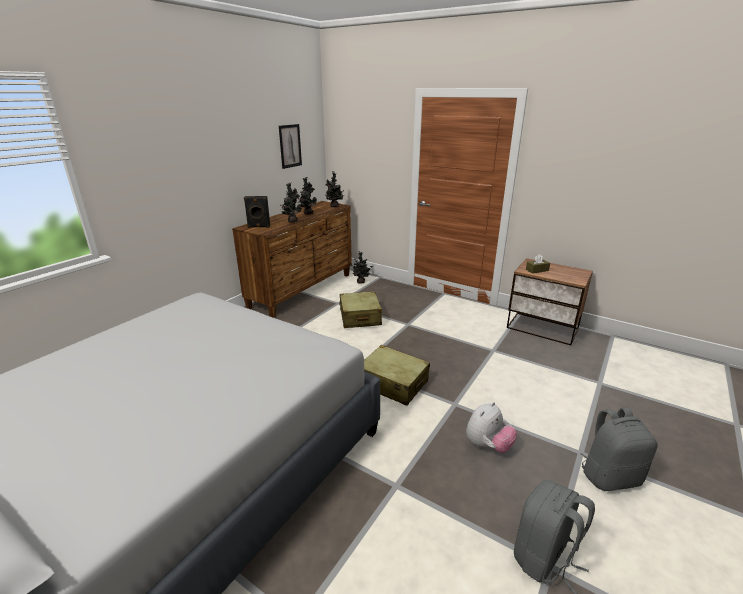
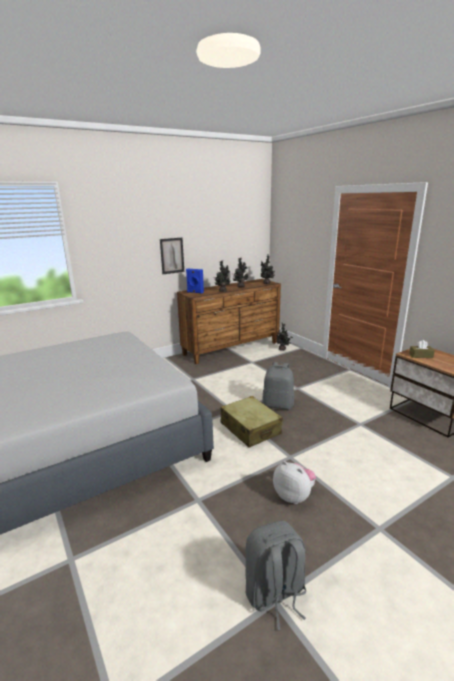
camera: 25 degrees right, 5 degrees down
(259, 227) = (195, 292): black speaker -> blue speaker
(290, 146) = (235, 233): picture -> picture (172, 255)
(360, 317) = (261, 375): beige suitcase -> none
(487, 445) = (294, 496): plush toy -> plush toy turned 120 degrees counterclockwise
(609, 476) = (393, 557): grey backpack -> grey backpack (278, 405)

